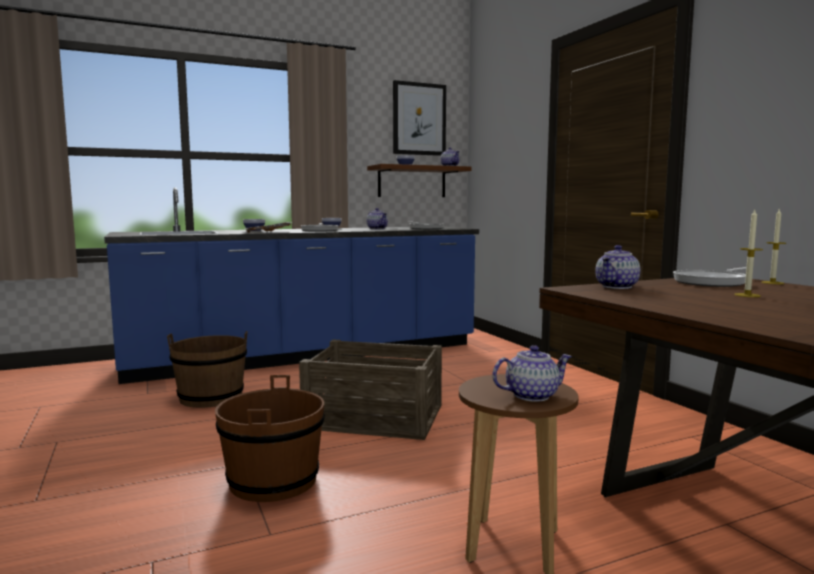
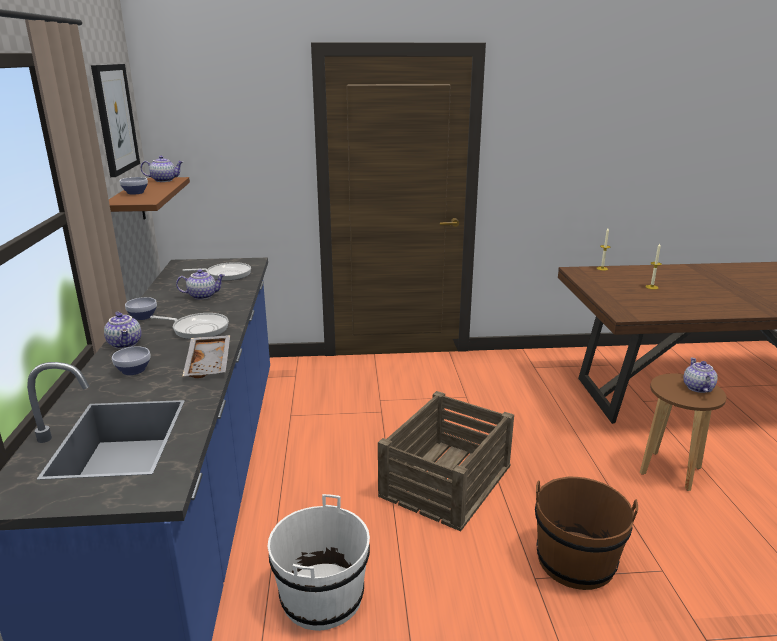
camera: 70 degrees left, 15 degrees up
(211, 397) = (322, 597): brown bucket -> white bucket
(617, 287) = (617, 303): teapot -> teapot (126, 344)
(712, 282) = (598, 278): frying pan -> none

